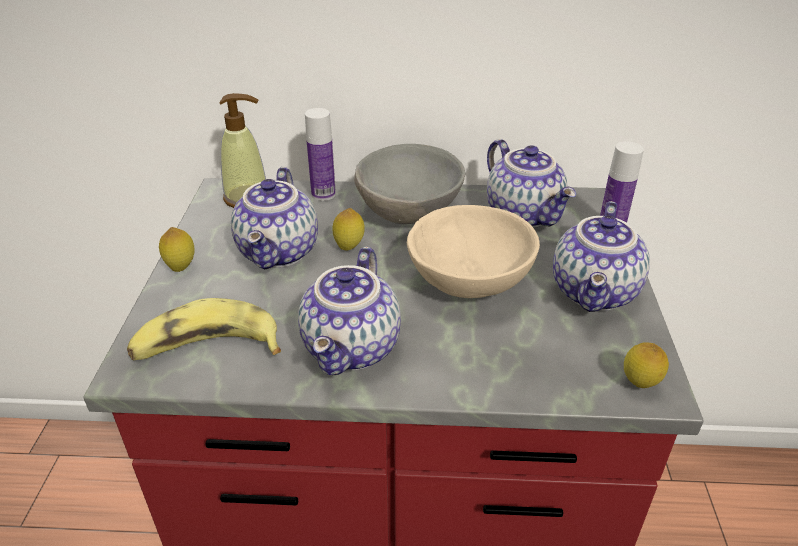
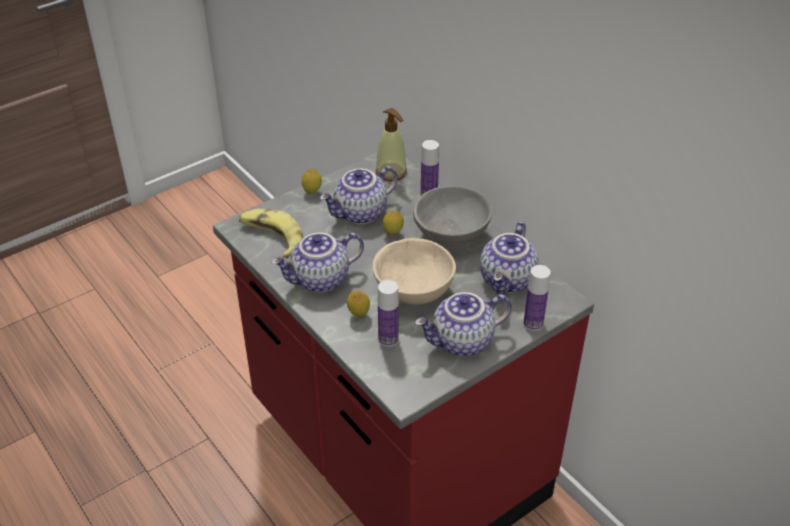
camera: 50 degrees right, 5 degrees up
(534, 348) = (388, 339): none -> bottle
(639, 385) = (400, 388): lemon -> lemon (358, 315)

